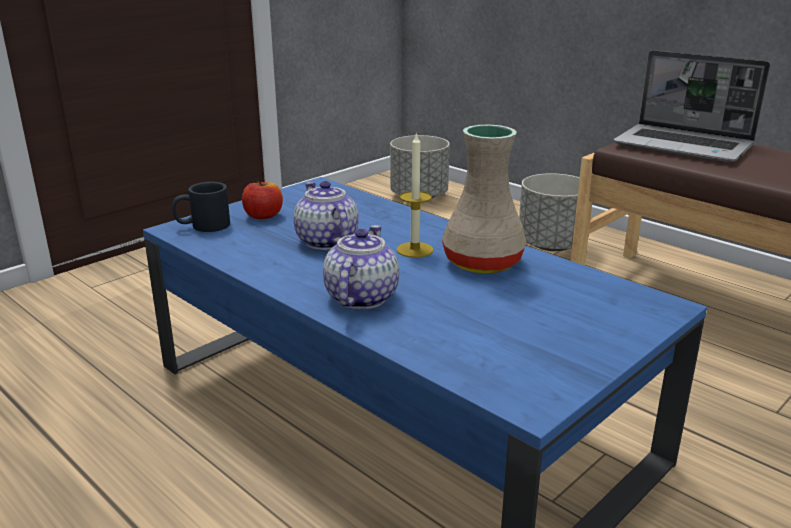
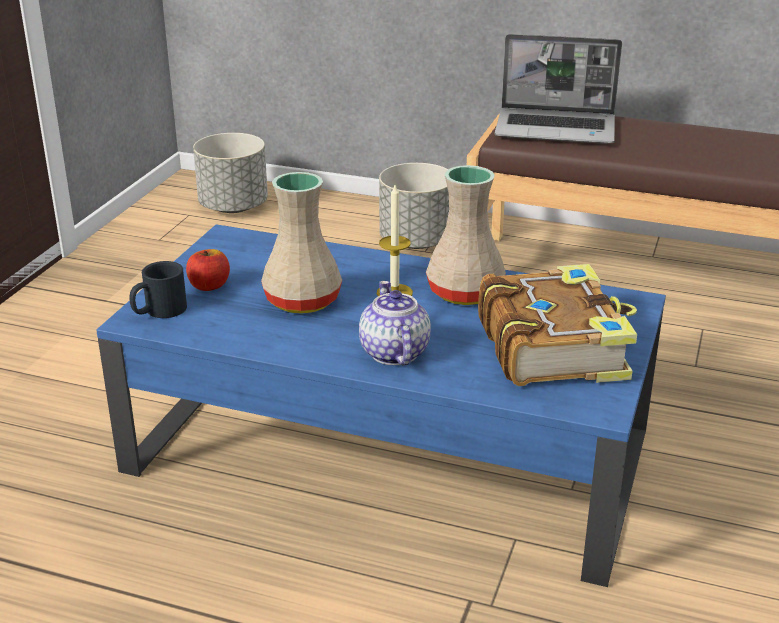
camera: 25 degrees left, 5 degrees up
(325, 241) = (303, 302): teapot -> beige vase
(530, 327) = (553, 346): none -> book

